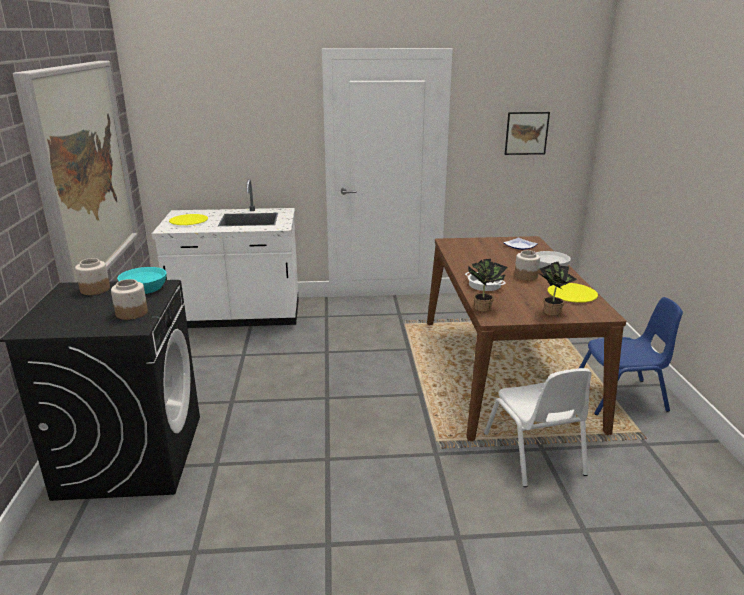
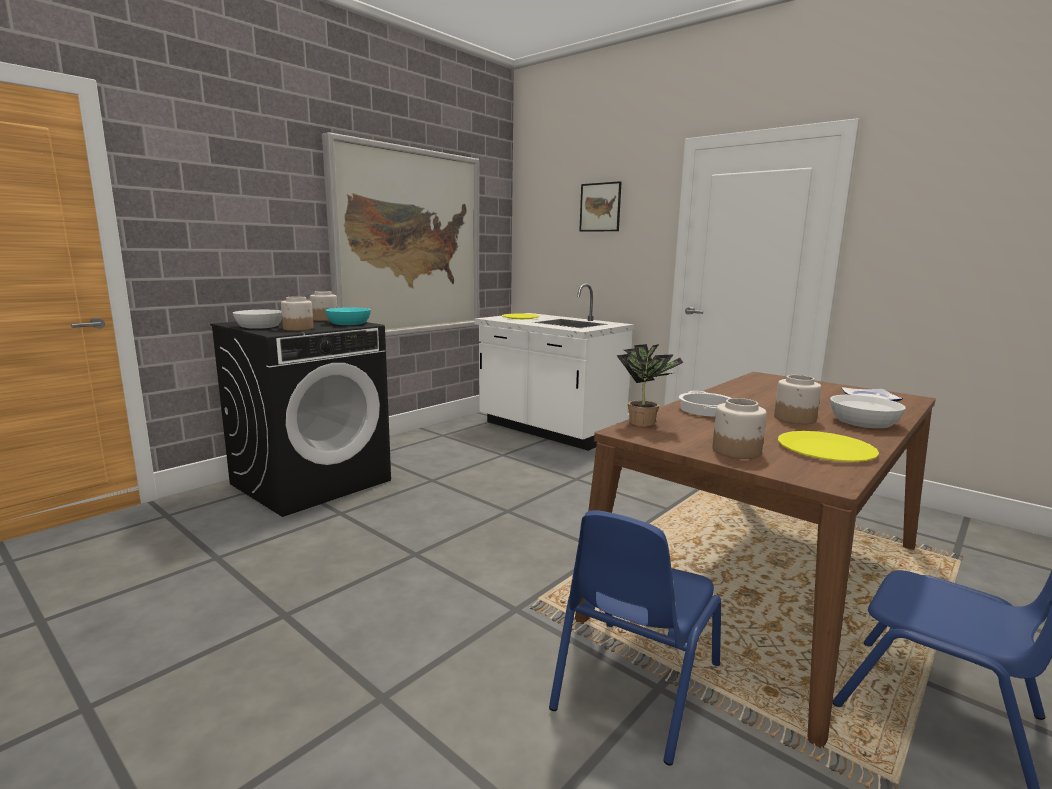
camera: 45 degrees right, 10 degrees down
(80, 324) = (260, 326): none -> white bowl
(526, 133) = (985, 243): picture -> picture (600, 207)
(534, 454) = (635, 685): white chair -> blue chair
(551, 311) = (737, 451): potted plant -> jar

